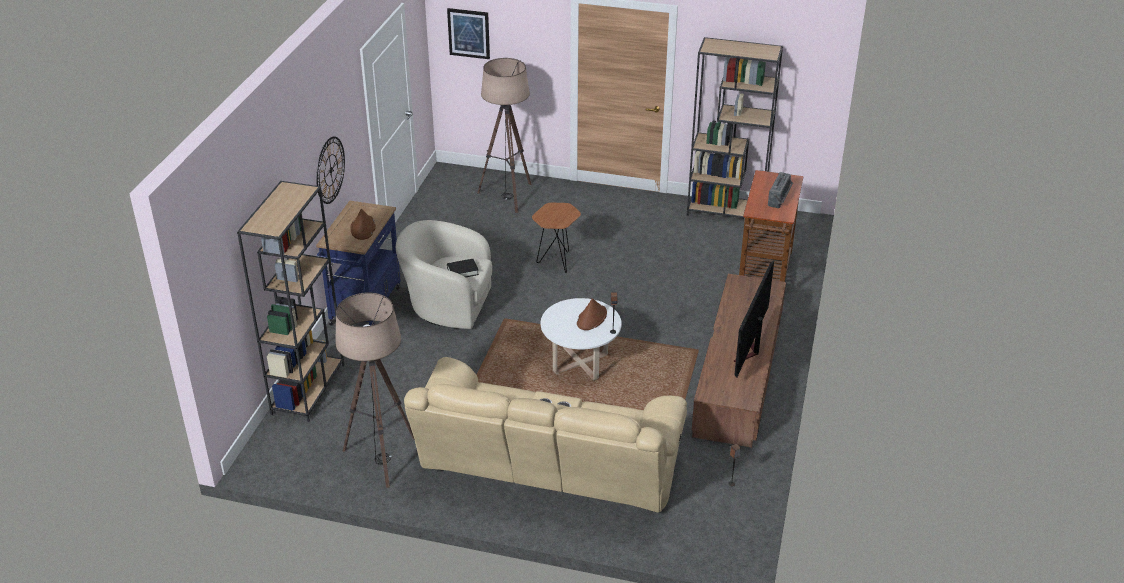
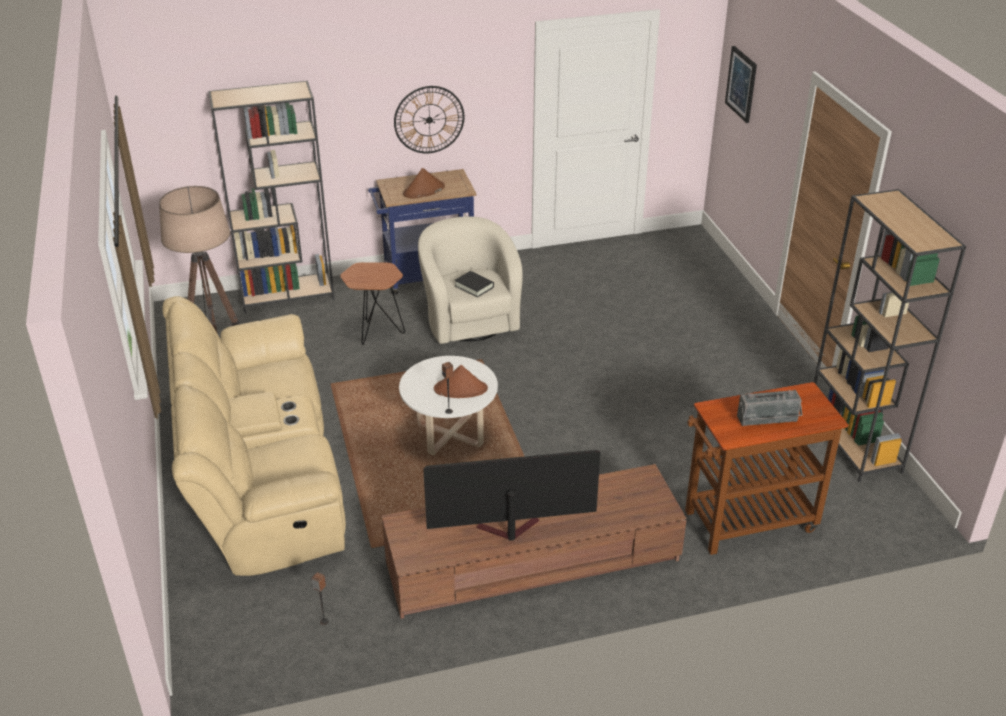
camera: 60 degrees right, 0 degrees up
(508, 196) = (693, 285): floor lamp -> none
(556, 263) = (609, 357): brown side table -> brown side table (376, 333)

